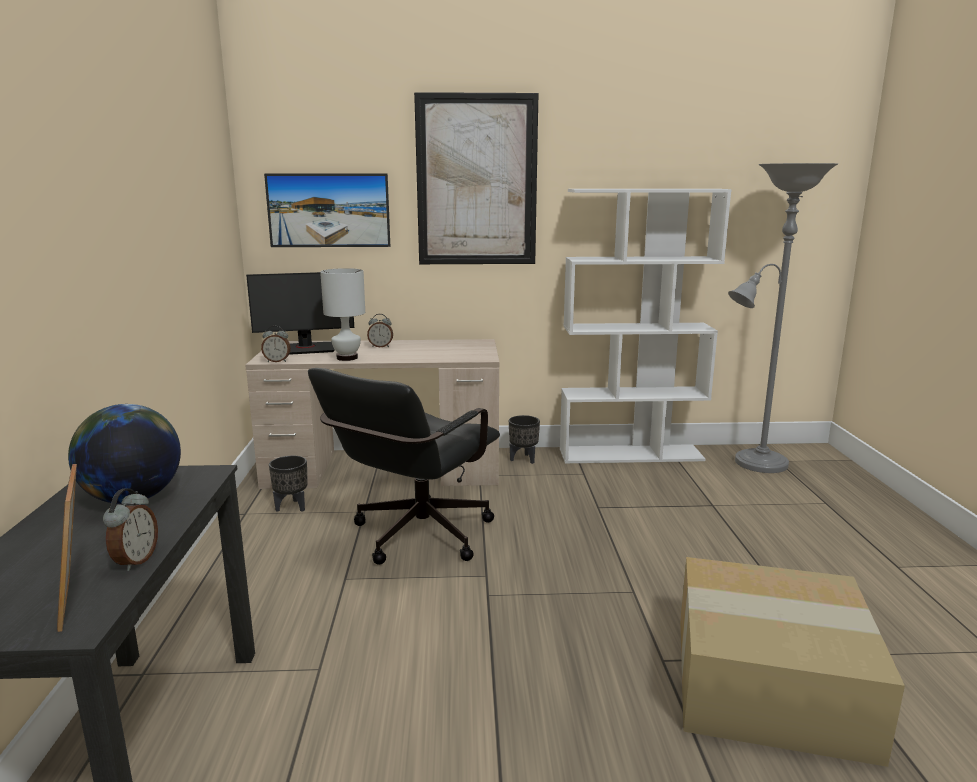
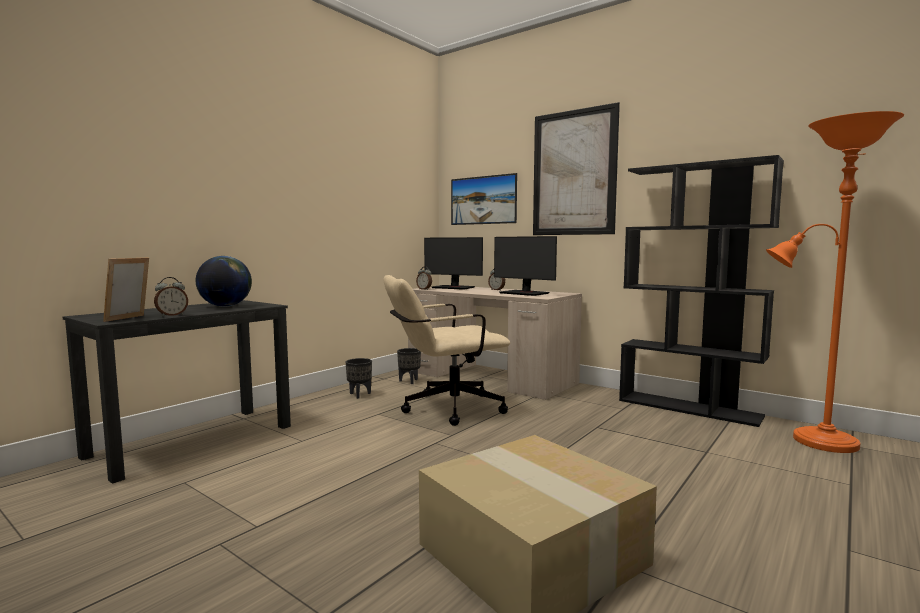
camera: 40 degrees right, 10 degrees down
(347, 358) = (463, 291): white table lamp -> none
(414, 538) = (444, 409): black office chair -> beige office chair
(437, 350) = (524, 293): none -> monitor
(523, 459) = (590, 392): black planter -> black planter (360, 395)
(631, 454) = (689, 408): white bookcase -> black bookcase
(756, 464) = (816, 441): grey floor lamp -> orange floor lamp

